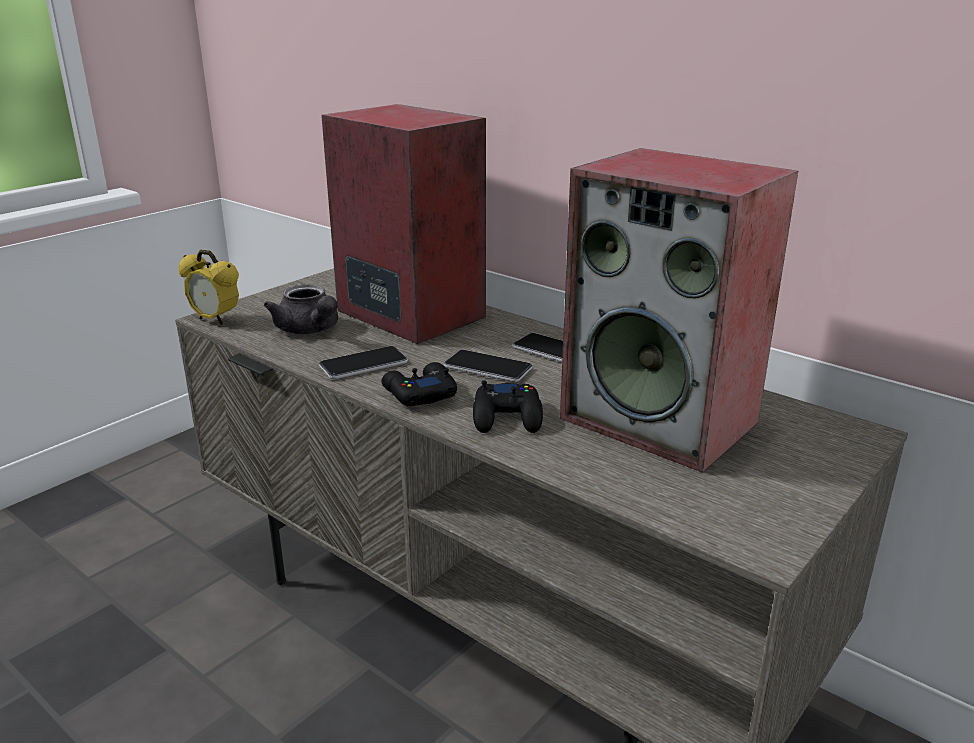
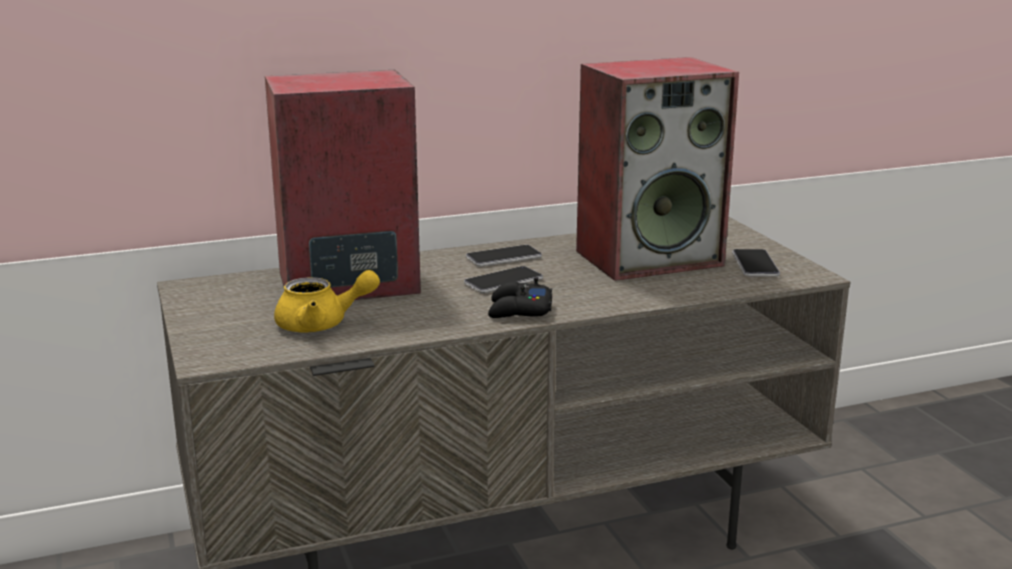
camera: 60 degrees left, 5 degrees down
(215, 320) = (219, 359): alarm clock -> none
(310, 330) = (322, 324): grey teapot -> yellow teapot
(363, 364) = (434, 318): phone -> phone (755, 264)
(508, 417) = (595, 293): black game controller -> none

